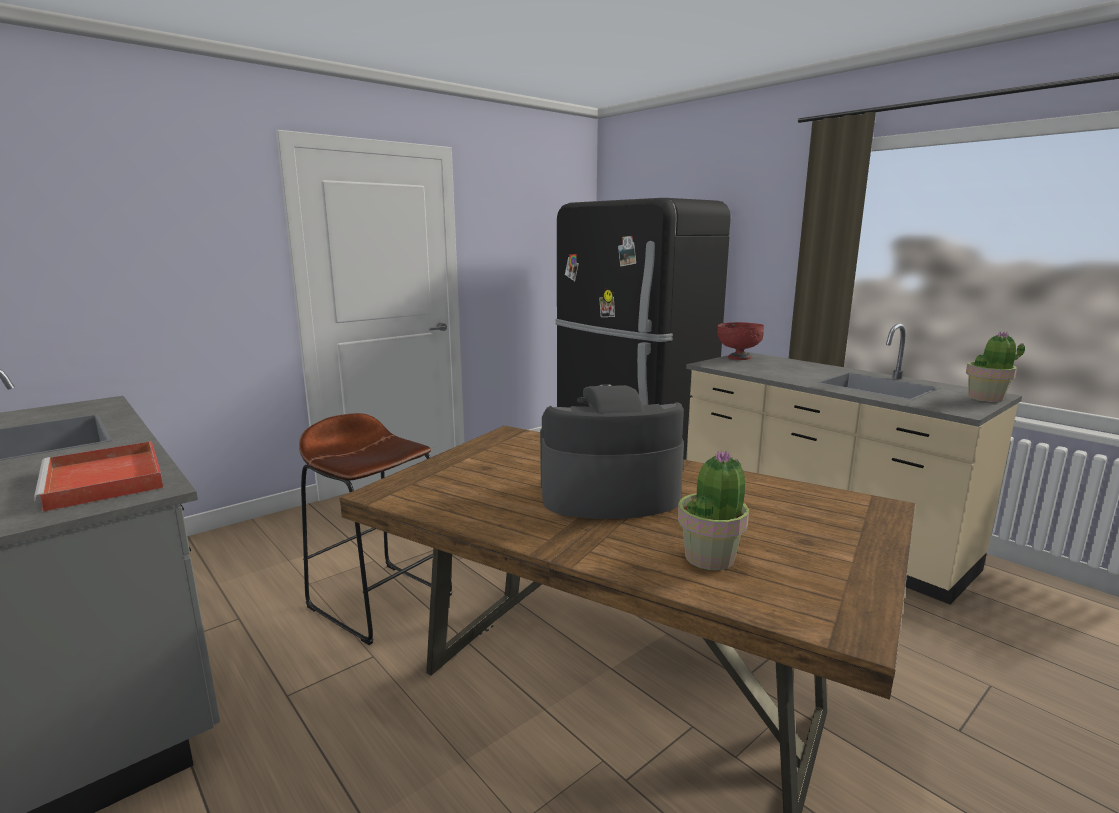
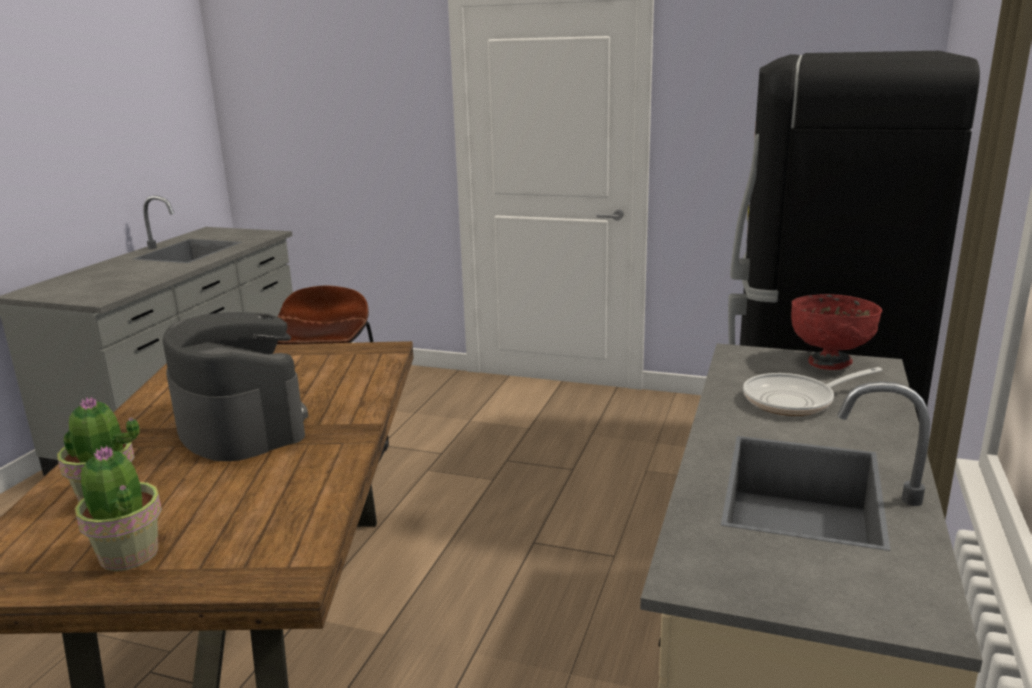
camera: 60 degrees right, 5 degrees up
(105, 480) = (110, 286): red tray -> none
(780, 369) = (795, 400): none -> frying pan
(986, 398) = (860, 606): potted plant -> potted plant (128, 555)

